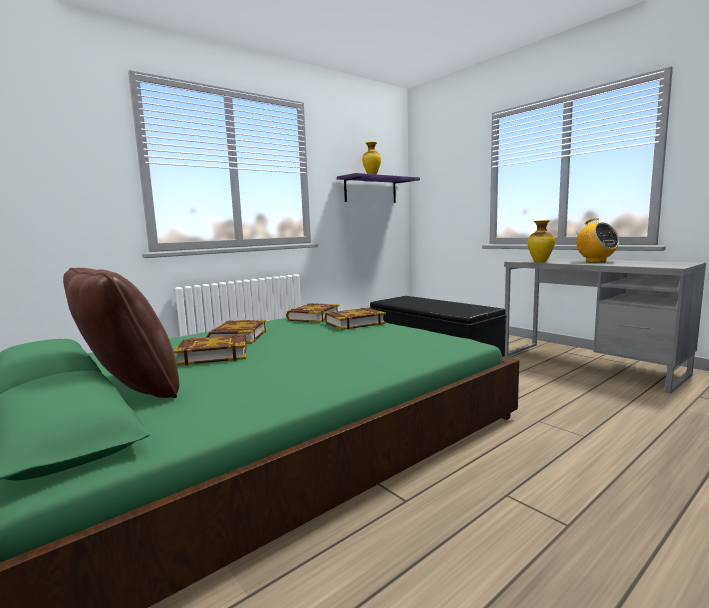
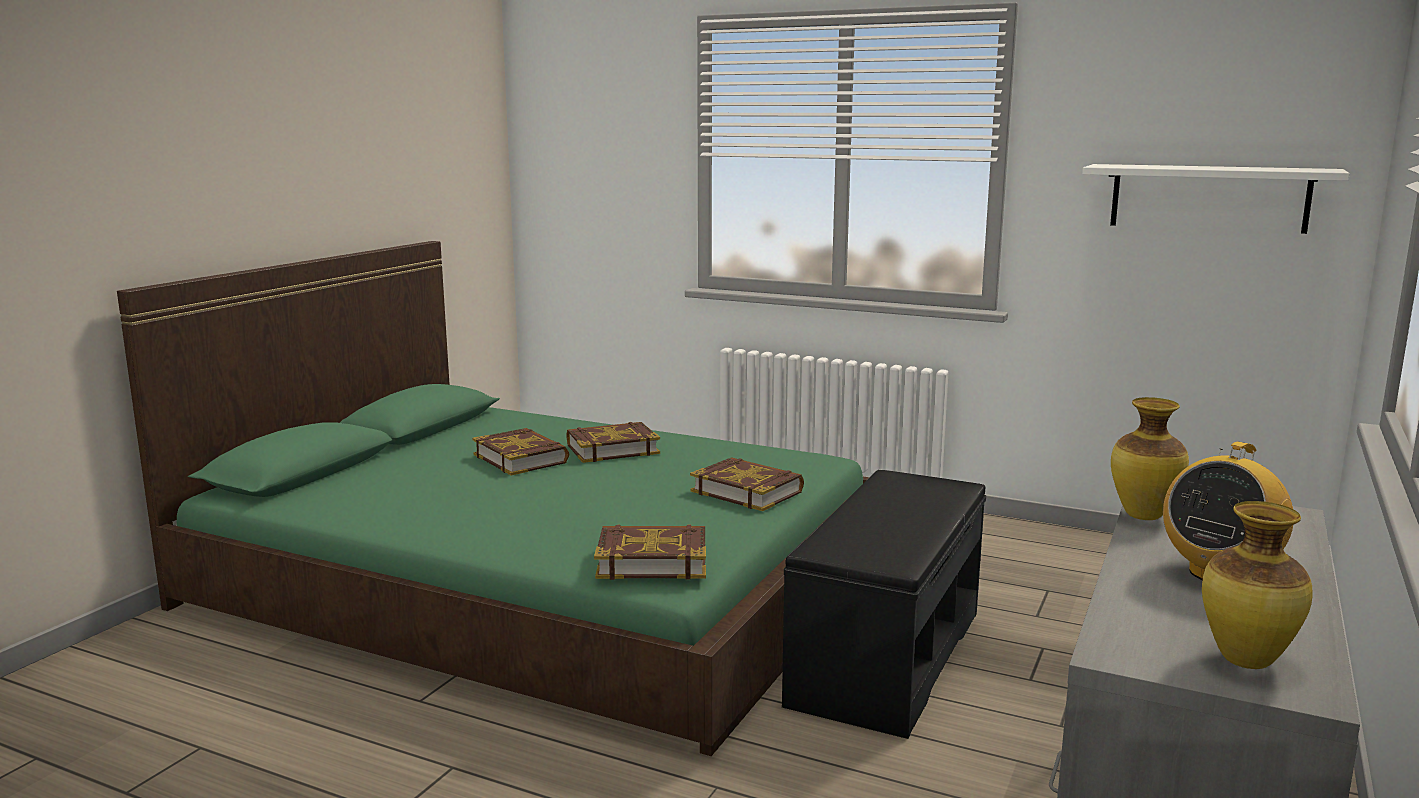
camera: 65 degrees right, 5 degrees up
(128, 391) = (393, 461): brown pillow -> none
(313, 317) = (773, 460): book -> book (652, 561)
(370, 190) = (1208, 198): purple shelf -> white shelf
(372, 175) = (1161, 167): vase -> vase (1245, 661)

